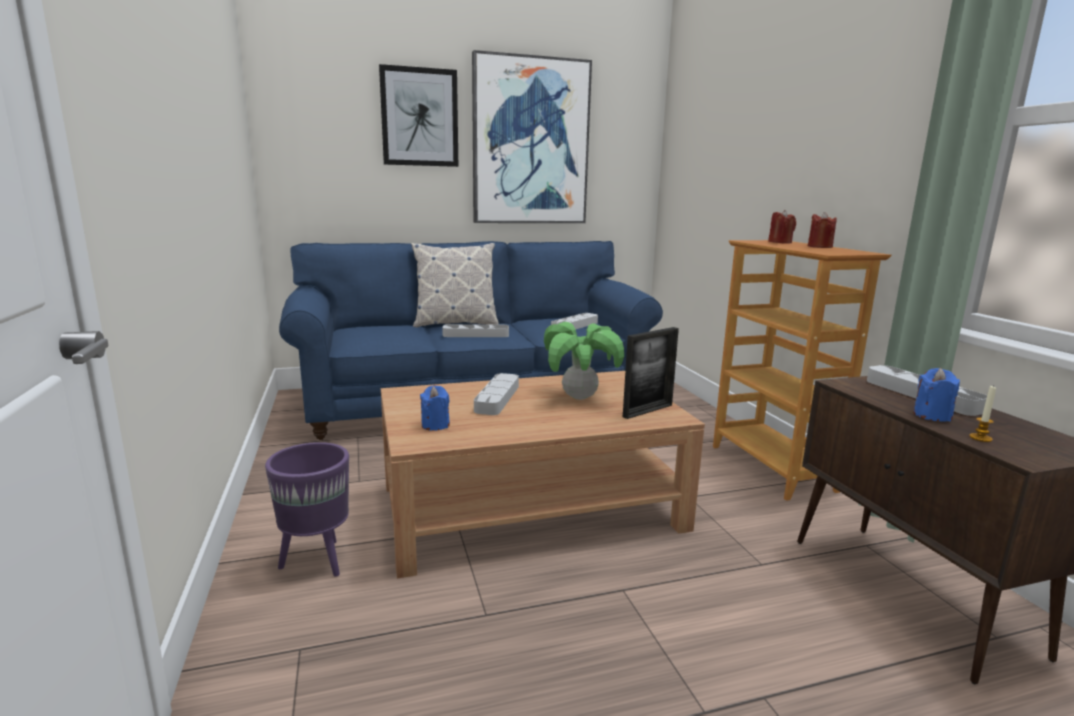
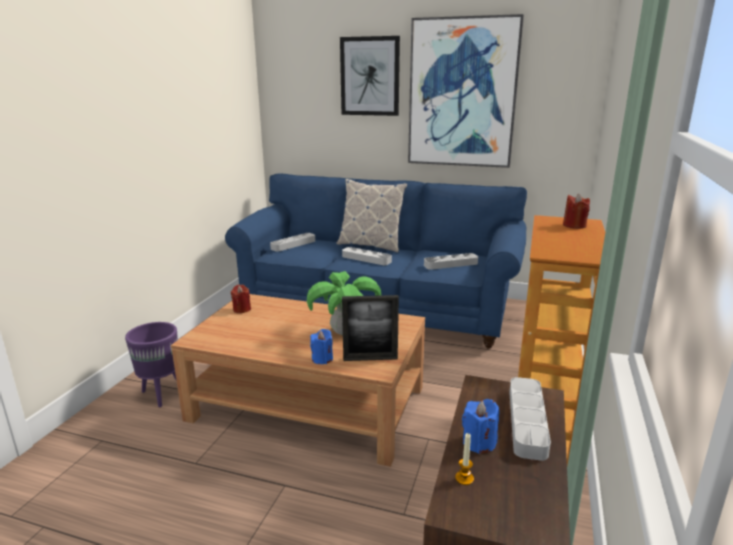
camera: 35 degrees right, 5 degrees up
(435, 425) = (224, 330): blue candle -> blue candle (322, 359)
(497, 398) = (292, 319): grey tray -> grey tray (293, 244)
(819, 247) = (586, 239): red candle -> red candle (242, 309)

